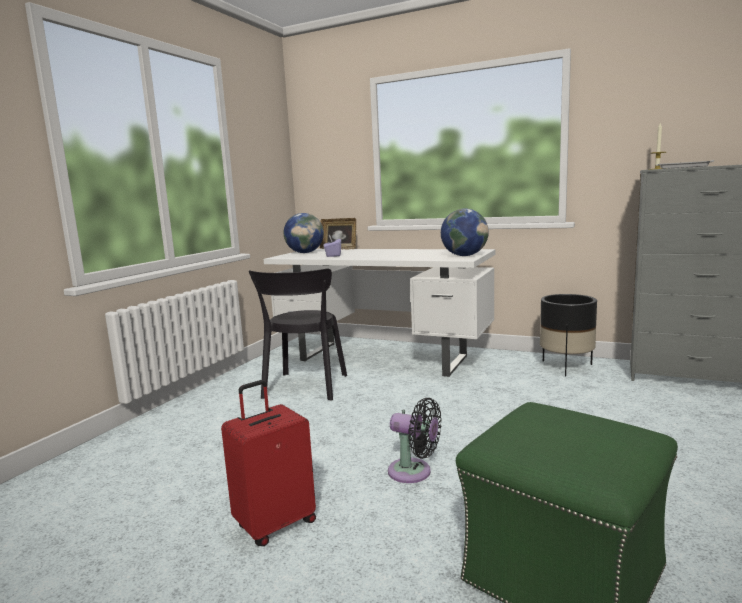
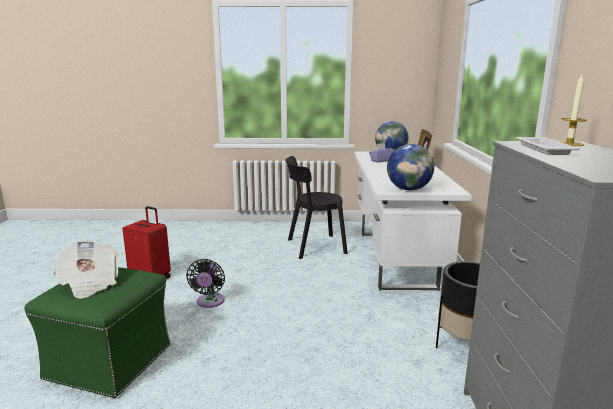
camera: 65 degrees right, 5 degrees up
(569, 442) = (89, 283): none -> newspaper

